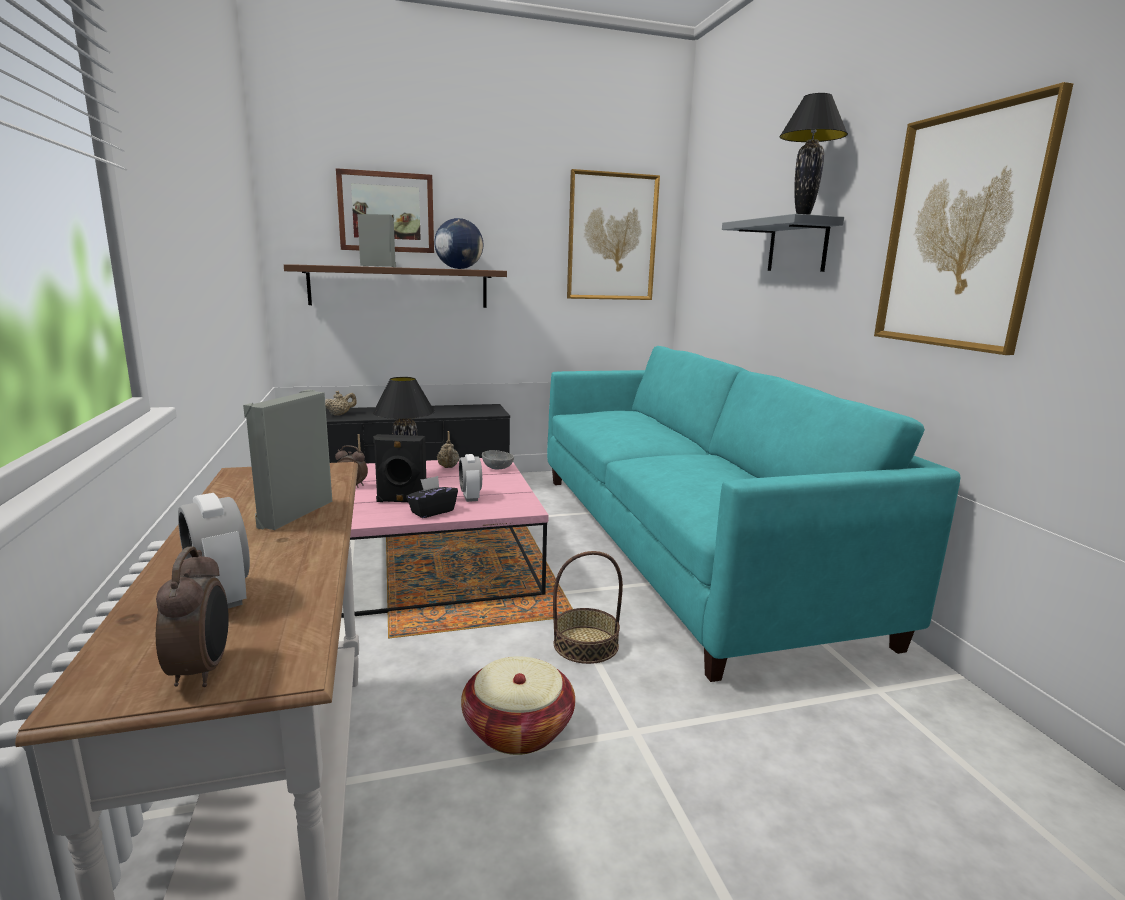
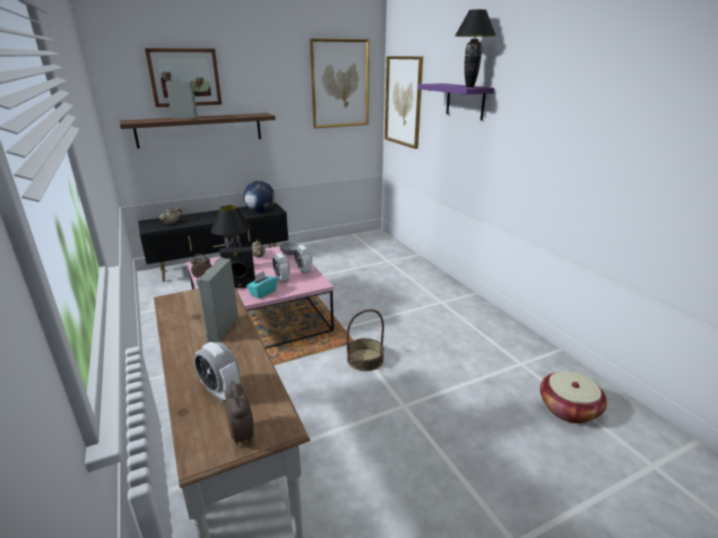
camera: 10 degrees left, 10 degrees up
(432, 511) = (263, 292): black tissue box -> turquoise tissue box
(459, 269) = (241, 115): globe -> globe (260, 211)
(509, 489) = (303, 270): none -> alarm clock
(518, 728) = (342, 414): basket -> basket (568, 409)
(681, 544) = (404, 286): turquoise sofa -> none
(797, 246) = (465, 101): grey shelf -> purple shelf
(961, 231) = (562, 109): picture -> picture (403, 101)

